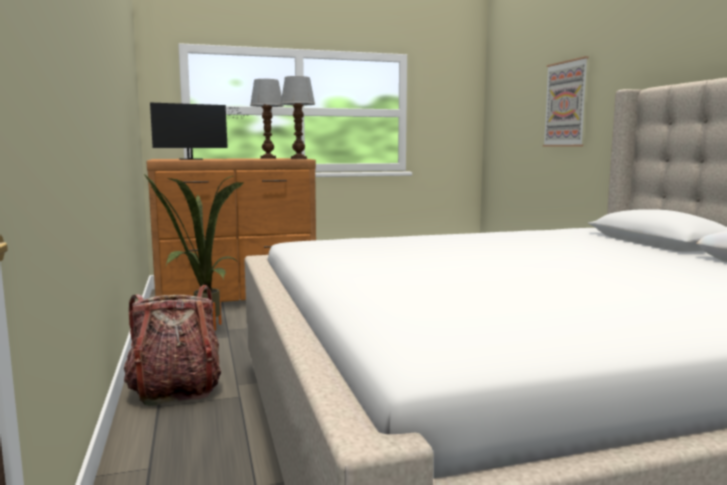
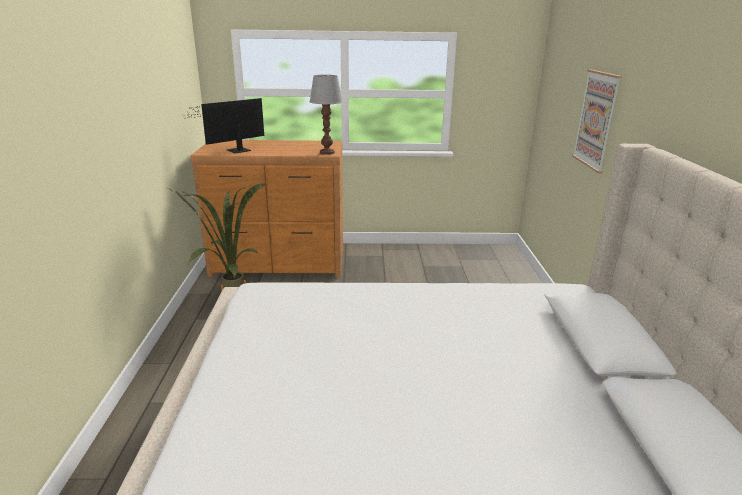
camera: 15 degrees right, 15 degrees up
(175, 389) = (170, 383): backpack -> none
(195, 159) = (235, 150): monitor -> monitor turned 150 degrees clockwise
(268, 158) = (305, 146): table lamp -> none

